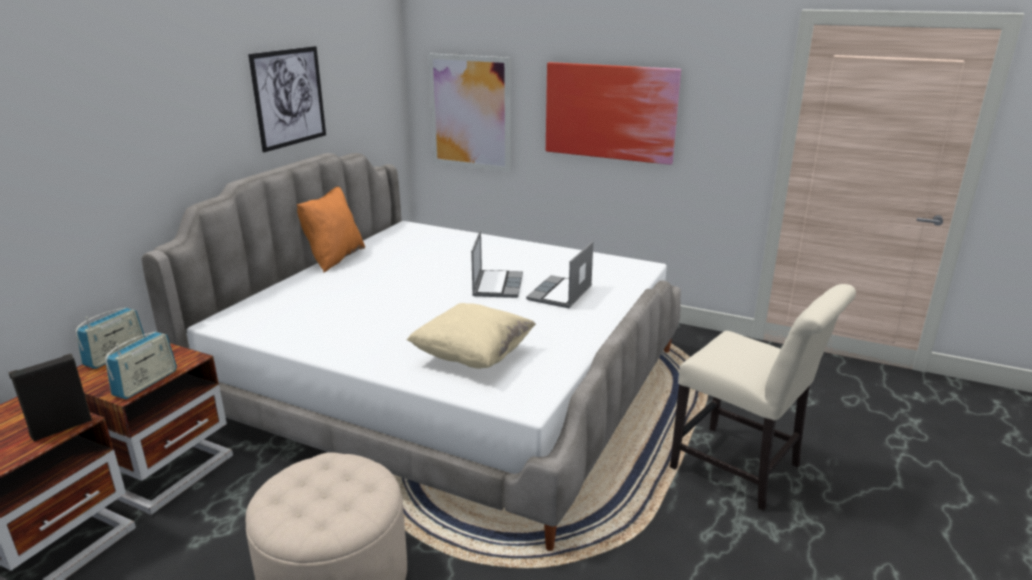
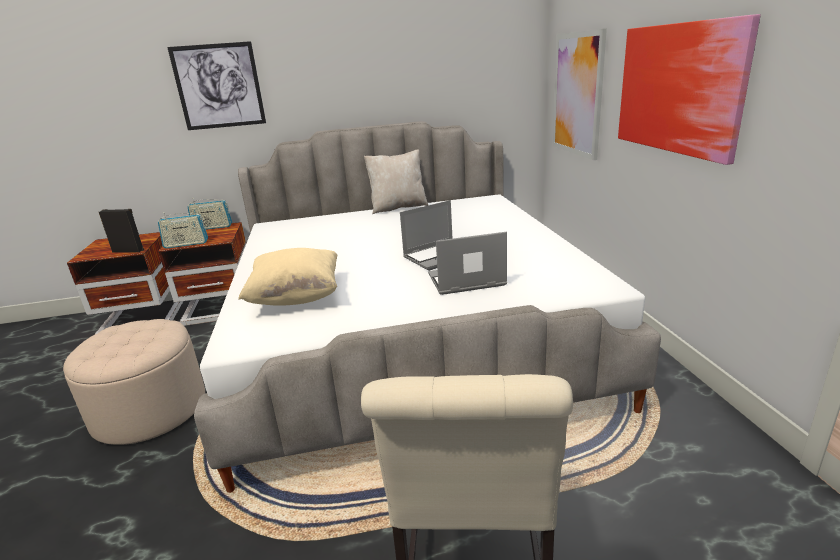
camera: 55 degrees right, 0 degrees up
(289, 97) = (389, 71): picture -> picture (219, 86)
(334, 258) = (398, 207): orange pillow -> beige pillow

